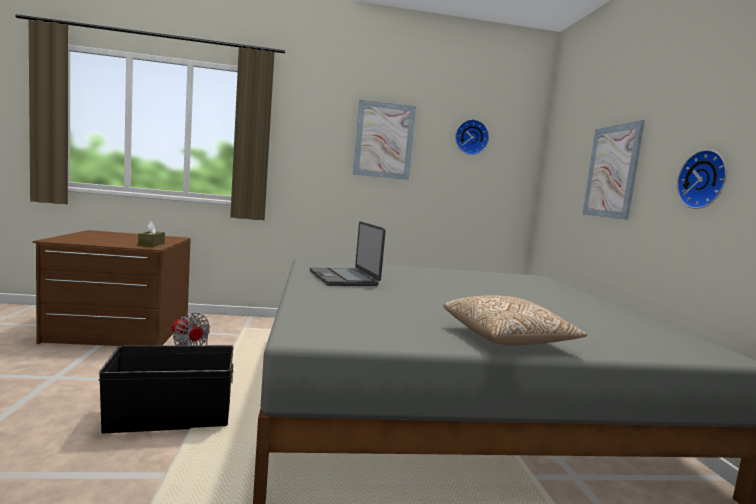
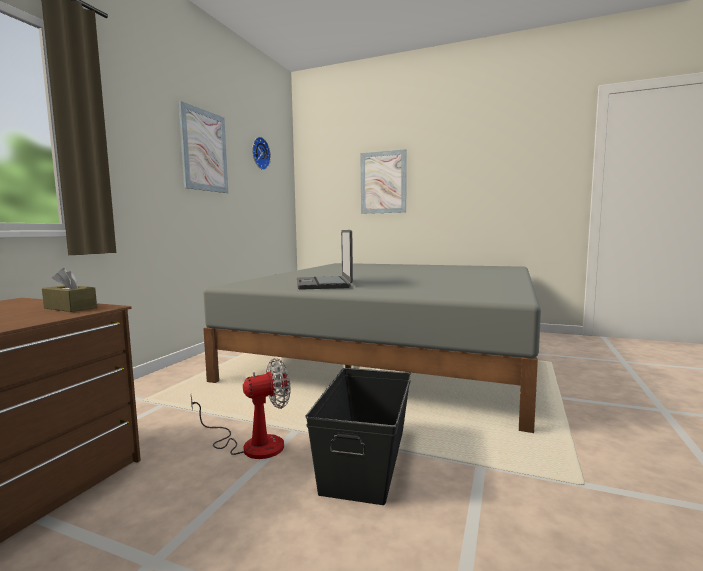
camera: 60 degrees left, 0 degrees up
(344, 278) = (324, 284): laptop -> laptop turned 75 degrees clockwise
(507, 339) = (500, 278): pillow -> none
(704, 180) = (460, 184): wall clock -> none

